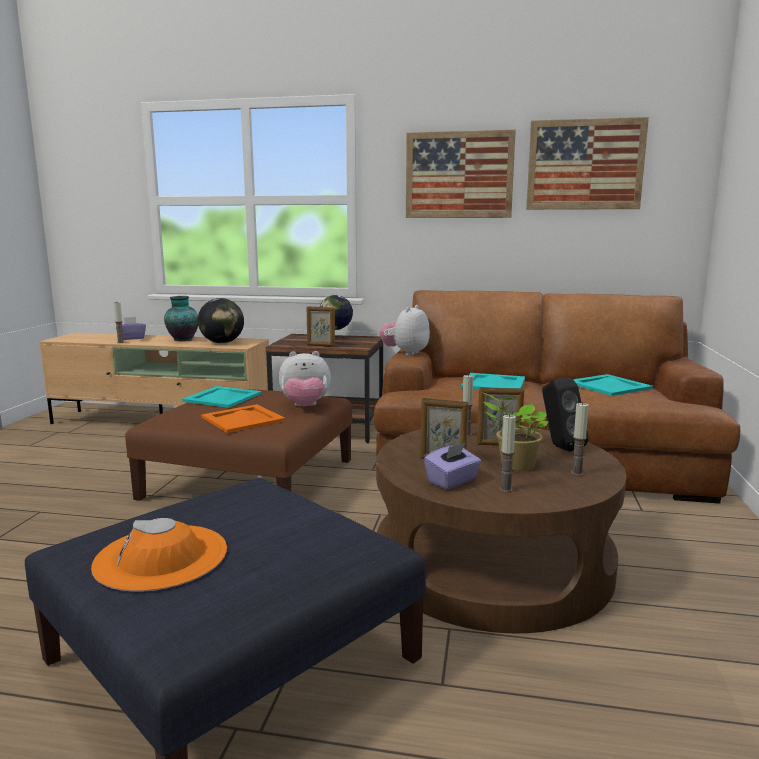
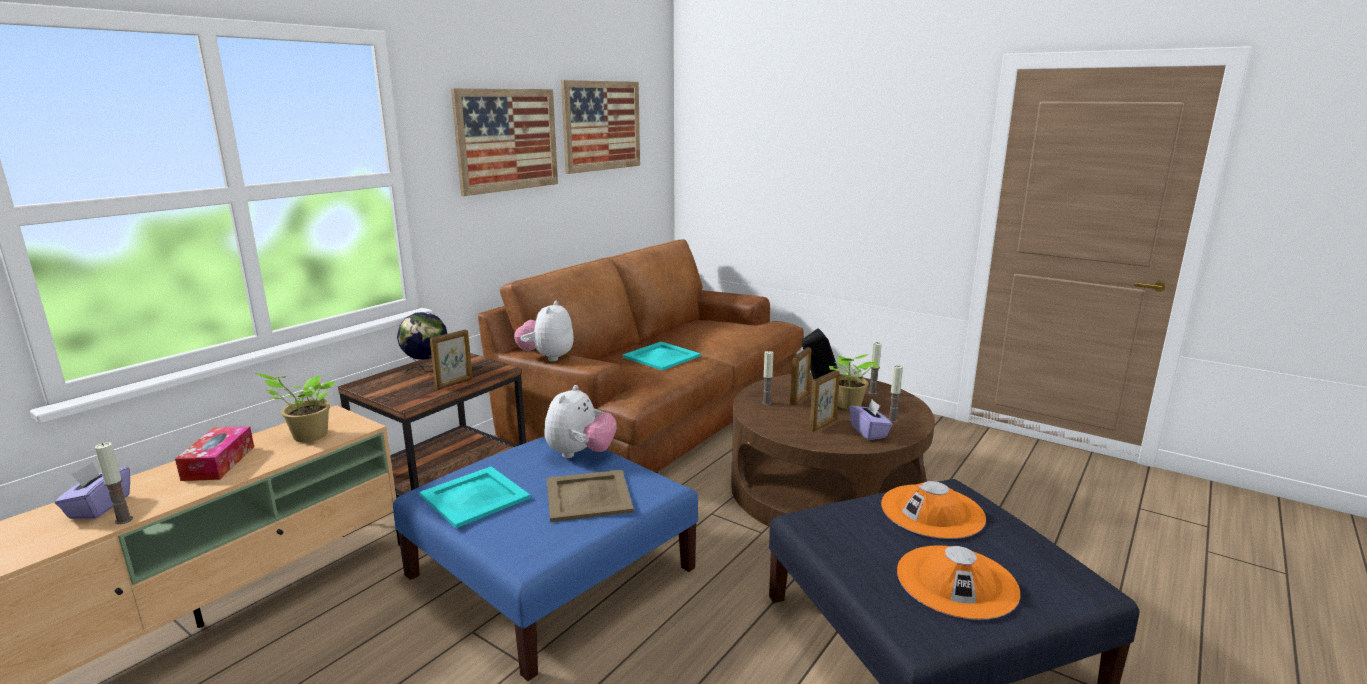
camera: 65 degrees left, 5 degrees up
(182, 340) = (219, 463): vase -> tissue box
(222, 343) = (307, 436): globe -> potted plant
(243, 419) = (589, 495): orange tray -> beige tray
(252, 479) = (551, 572): brown ottoman -> blue ottoman
(302, 536) = (932, 511): none -> orange hat
(405, 353) = (547, 357): plush toy -> plush toy turned 45 degrees clockwise
(608, 385) = (712, 328): turquoise tray -> none

